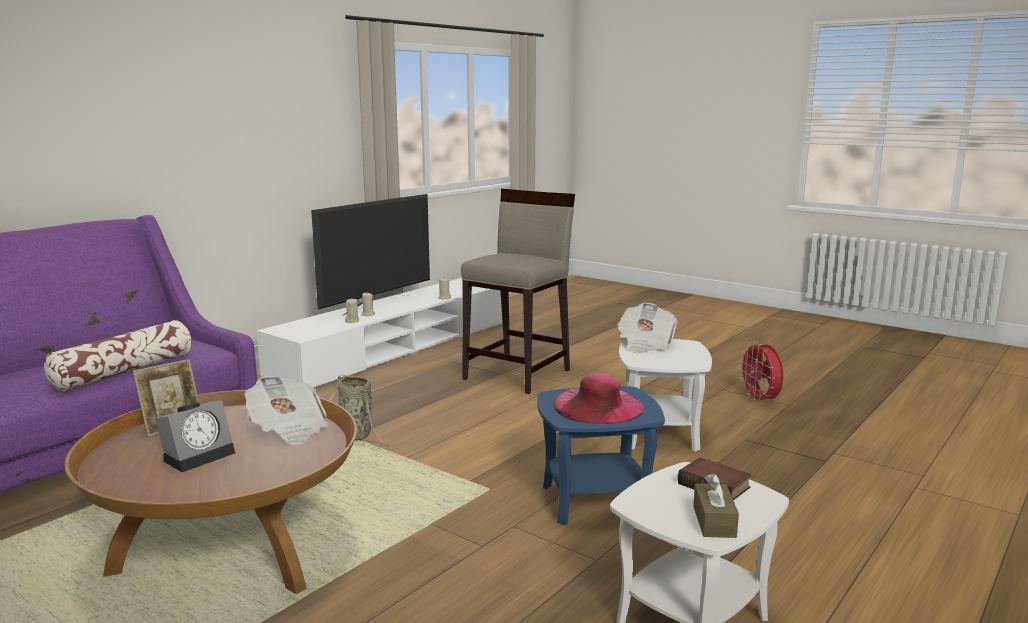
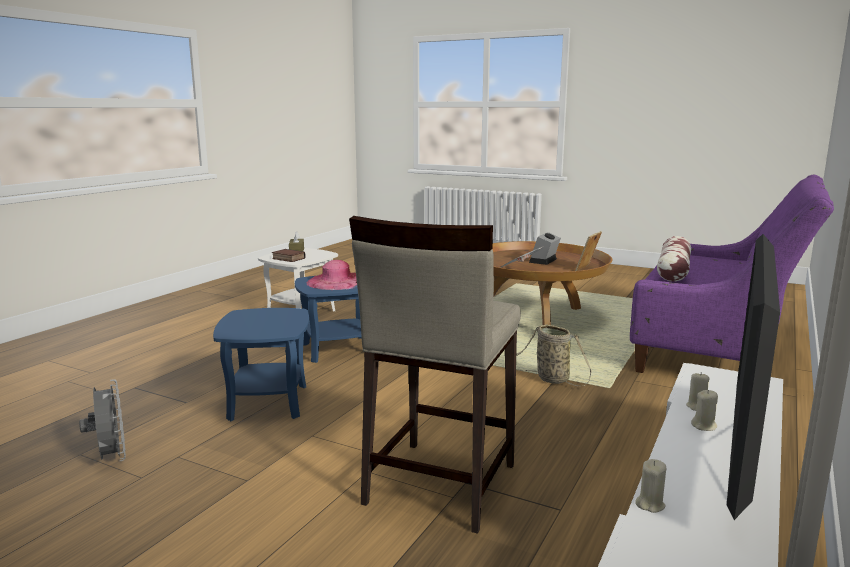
camera: 170 degrees right, 0 degrees up
(645, 344) = (277, 329): newspaper -> none
(660, 434) = (268, 402): white side table -> blue side table
(760, 401) = (111, 458): red fan -> grey fan

